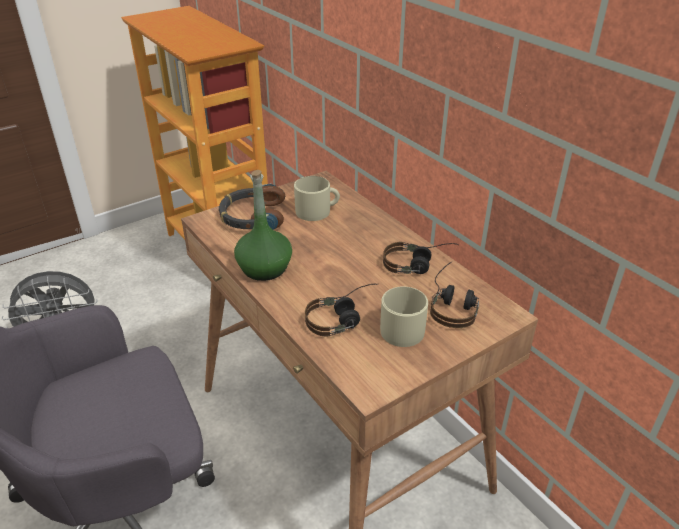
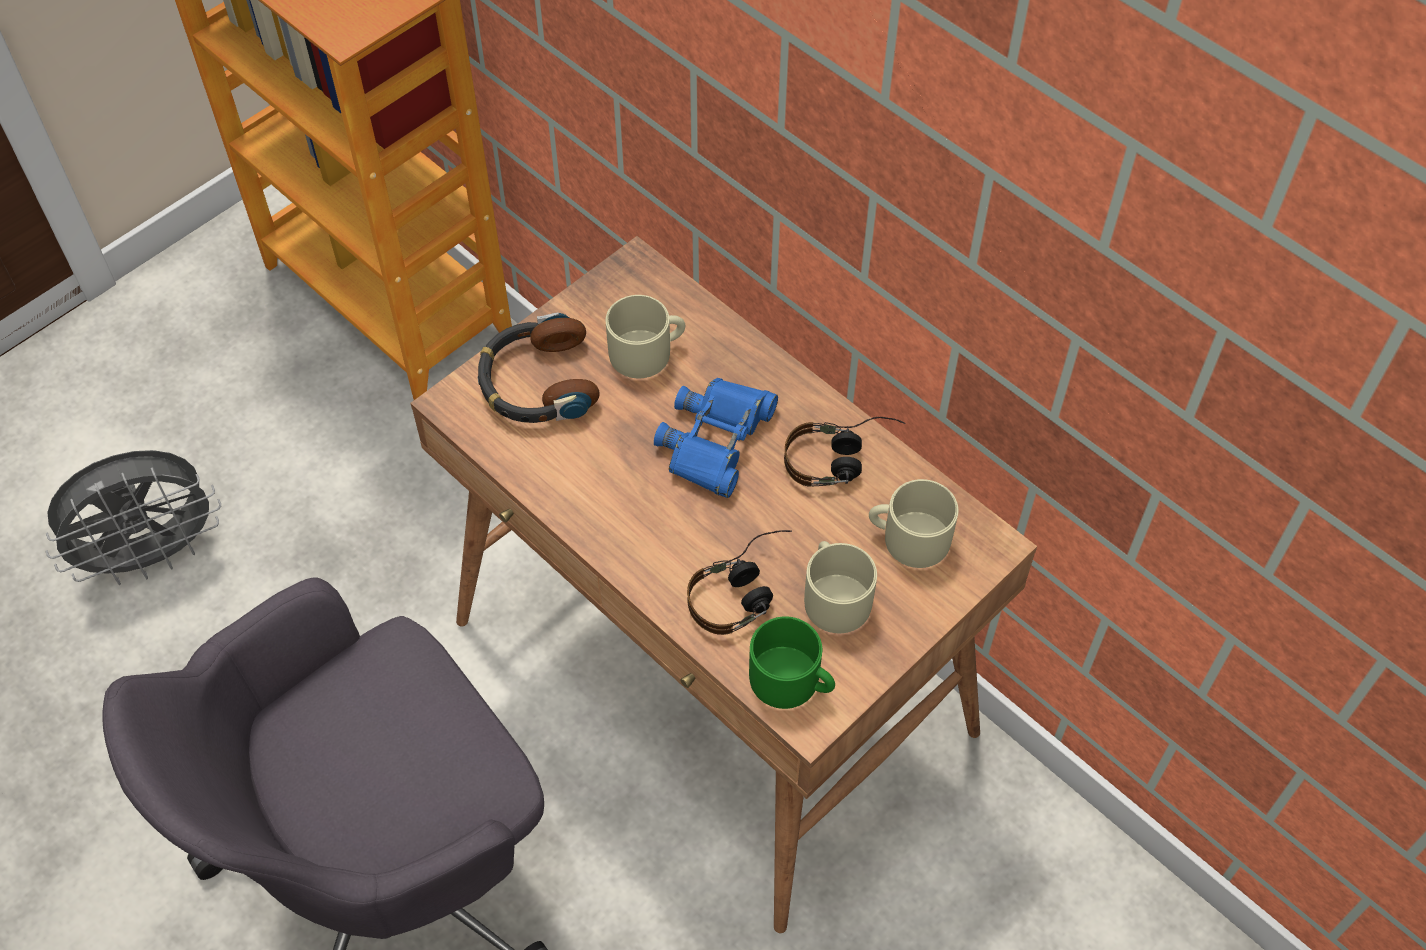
camera: 10 degrees left, 20 degrees up
(264, 268) = (593, 503): green bottle -> none
(345, 249) = (716, 440): none -> blue binoculars
(363, 368) = (792, 681): none -> green mug
(454, 305) = (908, 537): headphones -> beige mug

